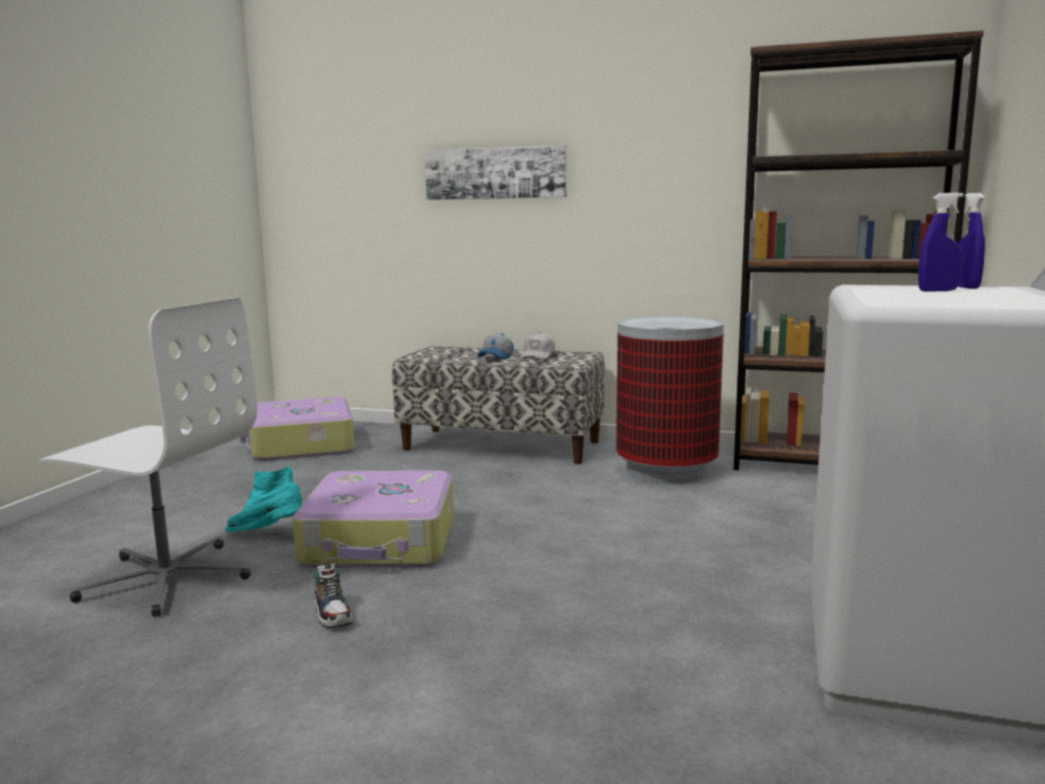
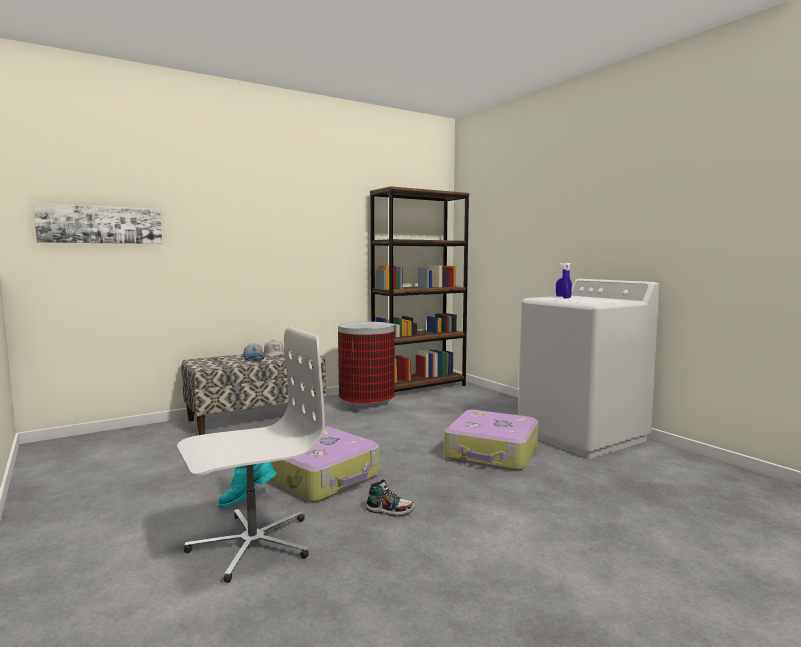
camera: 50 degrees left, 5 degrees down
(301, 445) = (110, 454): suitcase -> suitcase (492, 452)
(495, 173) = (227, 240): picture -> picture (101, 224)

